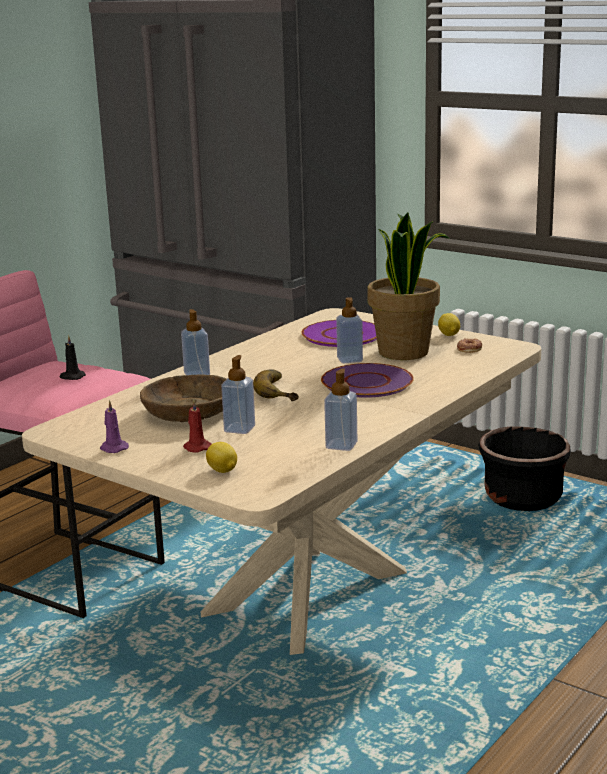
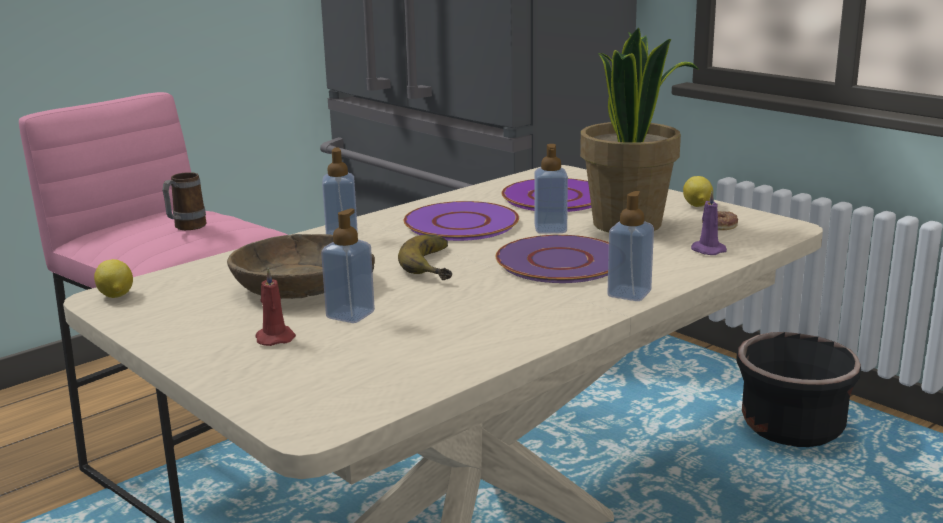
camera: 10 degrees right, 0 degrees up
(72, 377) = (185, 228): black candle -> mug
(113, 448) = (163, 329): purple candle -> purple candle (706, 250)
(222, 471) = (286, 379): lemon -> lemon (115, 296)
(281, 360) = (460, 223): none -> purple plate
(341, 445) = (480, 353): soap dispenser -> soap dispenser (629, 294)

